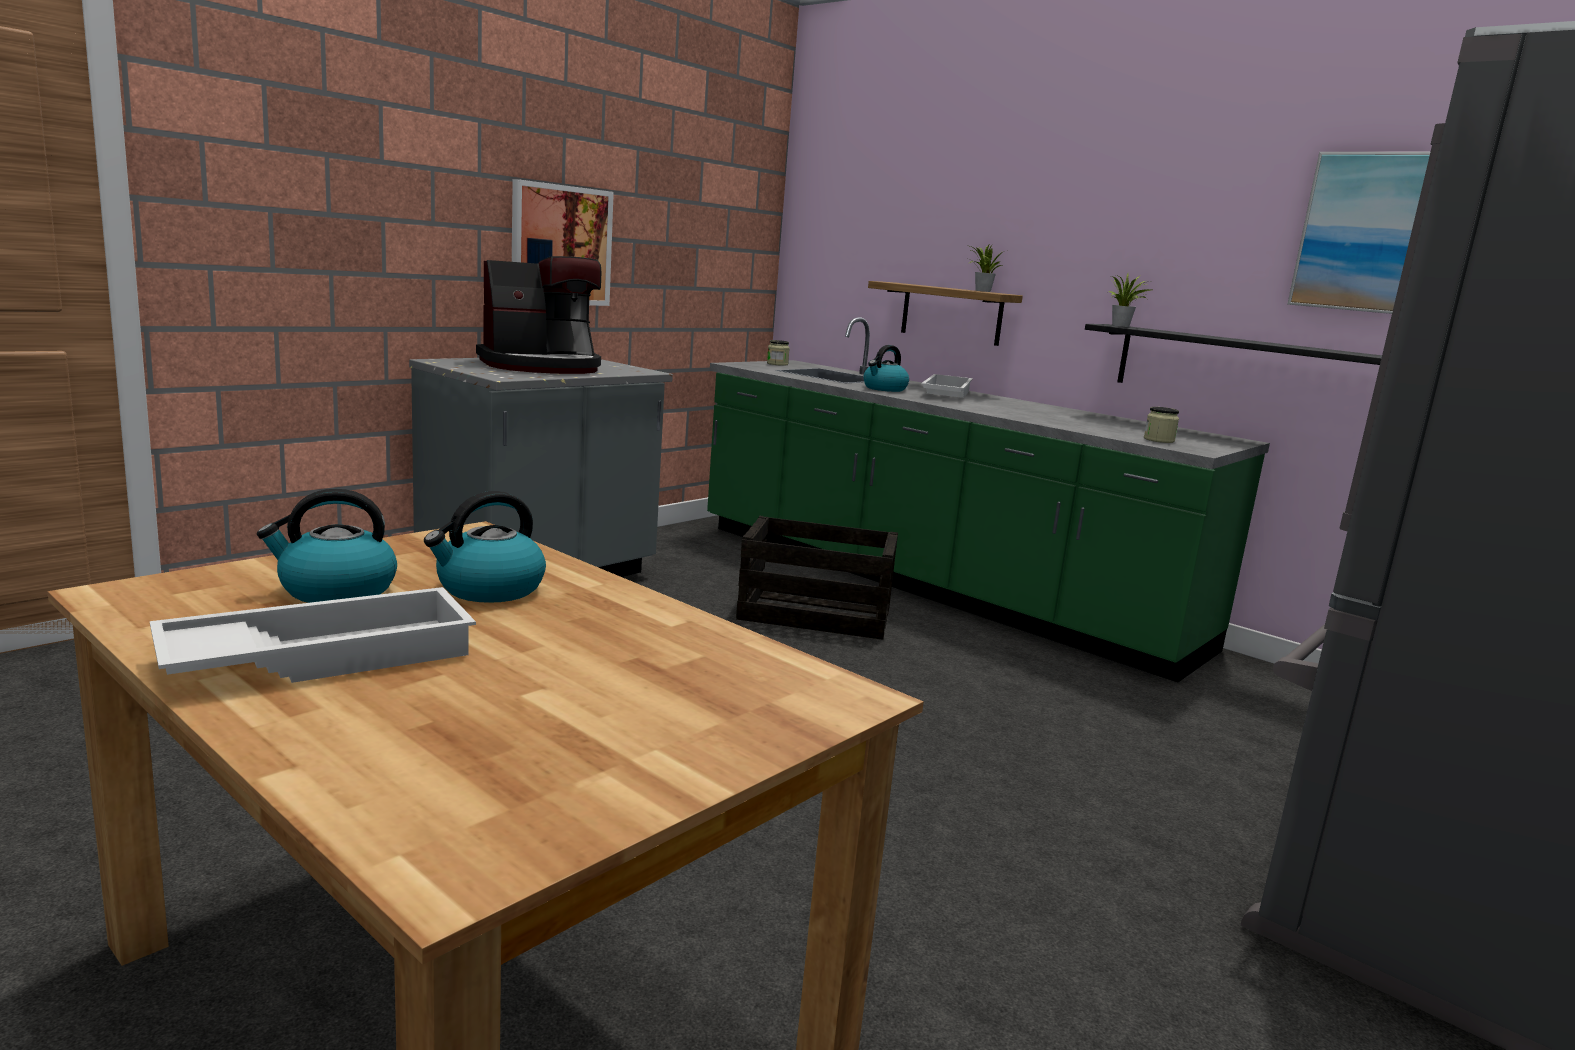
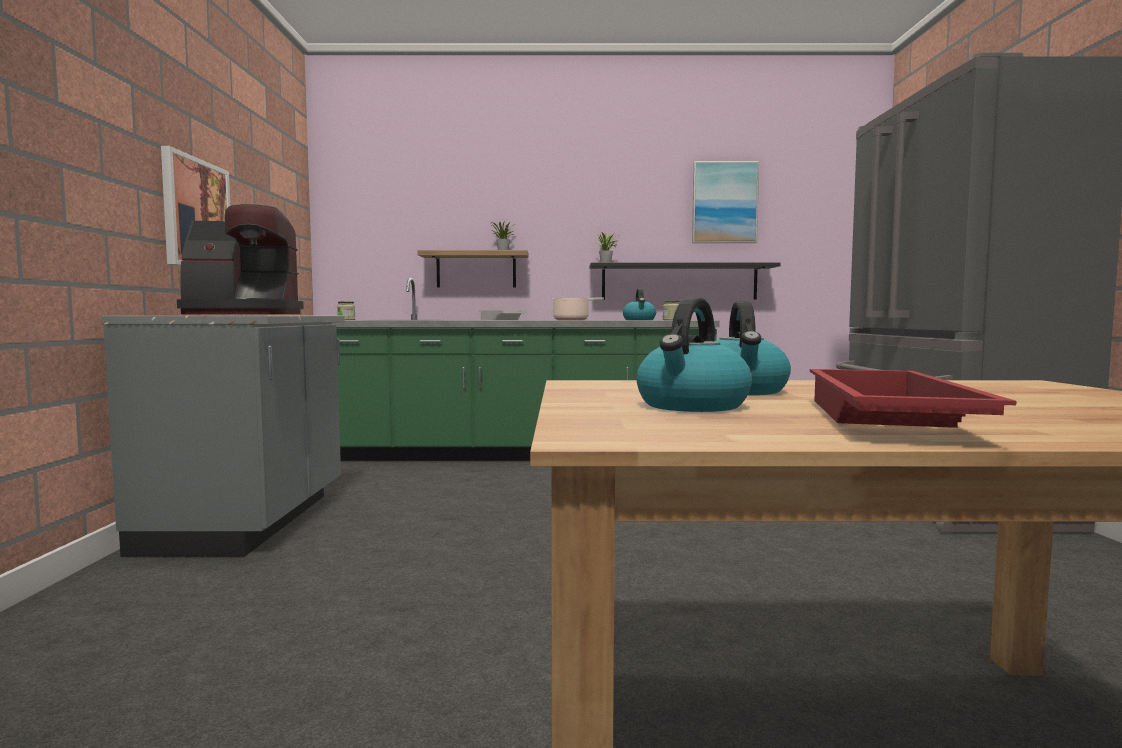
camera: 40 degrees left, 10 degrees down
(322, 655) = (881, 419): white tray -> red tray
(542, 366) = (241, 314): coffee machine -> coffee machine turned 60 degrees clockwise
(816, 614) = (493, 484): crate -> none
(884, 389) = (467, 320): kettle -> kettle (639, 320)
(1010, 413) = (573, 320): none -> cooking pot

